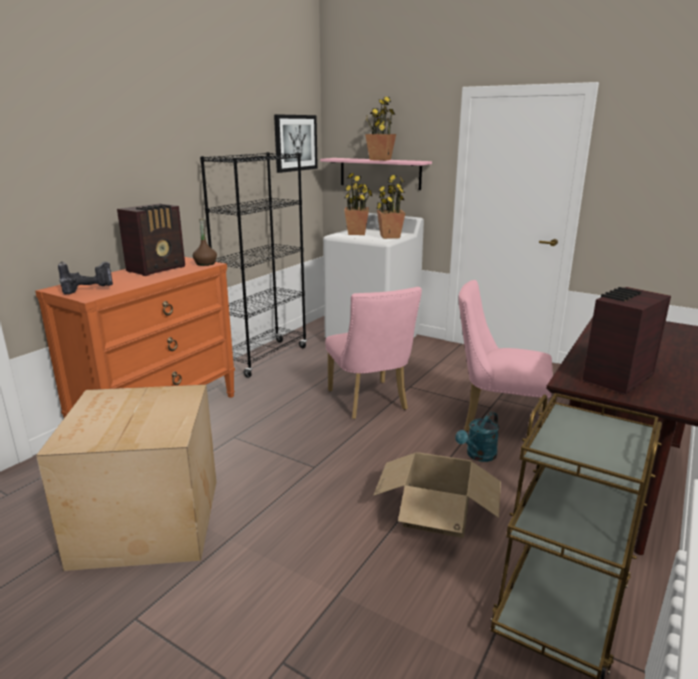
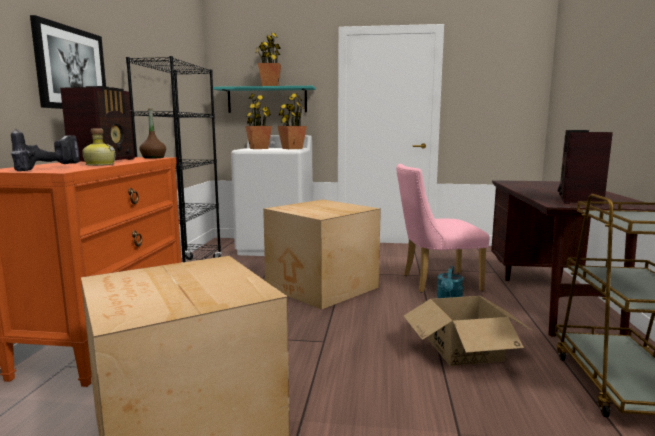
camera: 25 degrees left, 10 degrees down
(136, 283) = (99, 165): none -> bottle
(295, 143) = (190, 69): picture -> picture (71, 69)
(370, 403) = (322, 288): pink chair -> cardboard box
(380, 173) = (267, 100): pink shelf -> turquoise shelf

